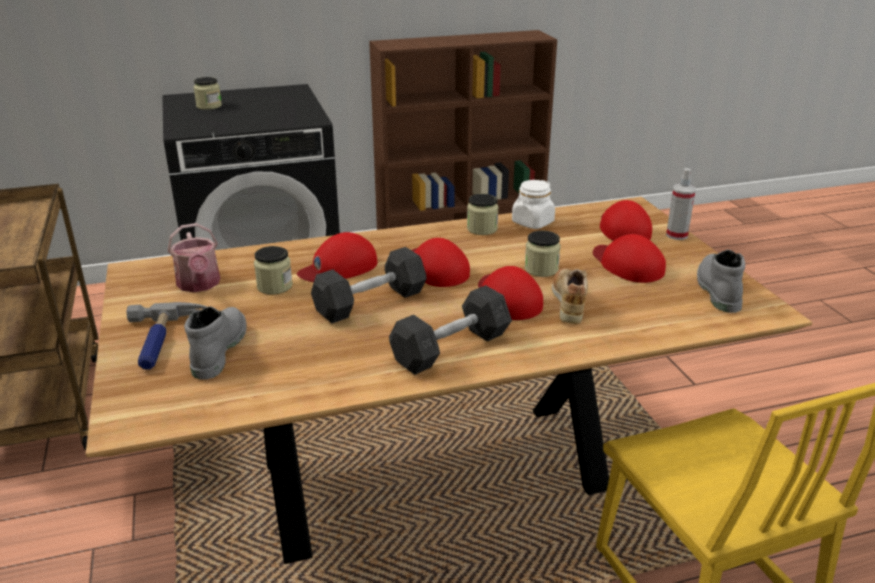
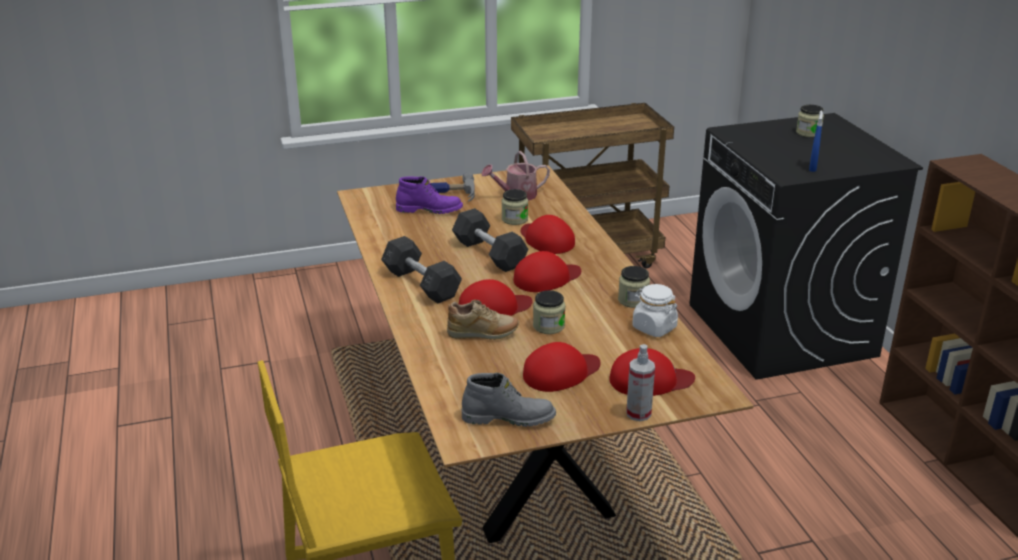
camera: 90 degrees right, 0 degrees up
(218, 350) = (430, 210): grey boot -> purple boot
(295, 111) = (812, 168): none -> blue spray bottle

